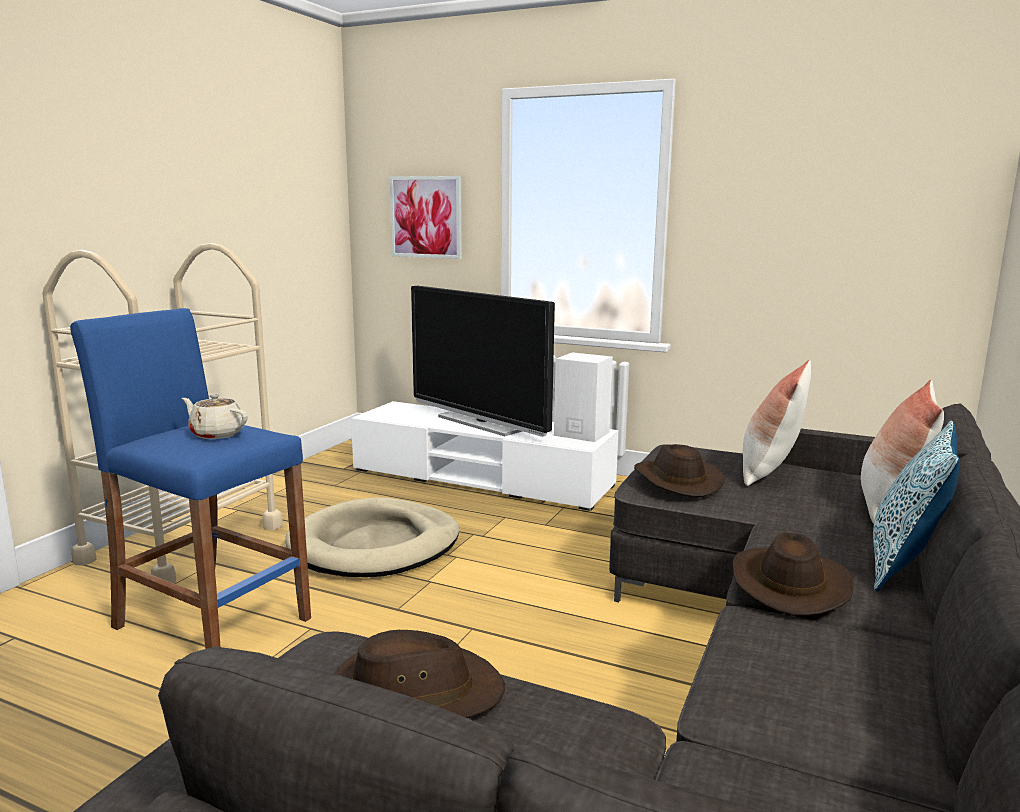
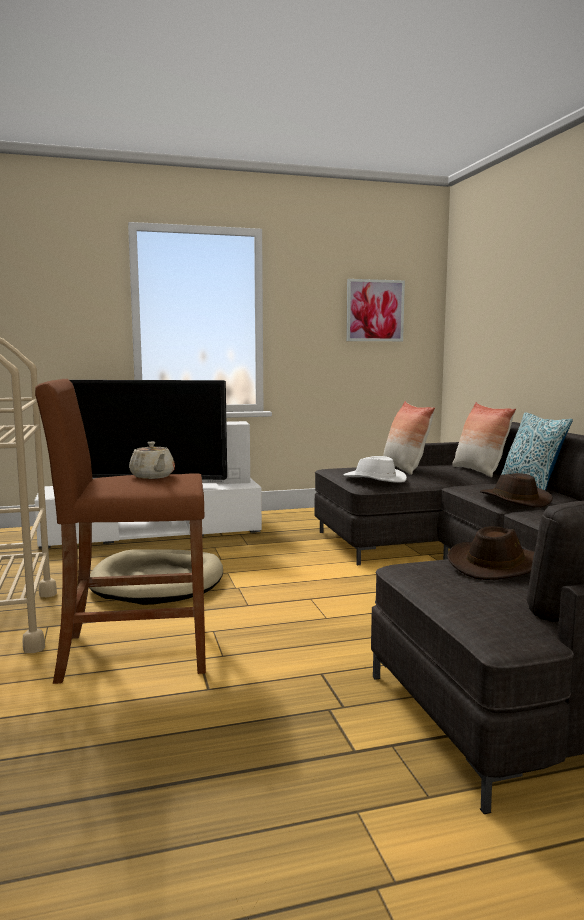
camera: 40 degrees left, 5 degrees down
(211, 623) = (133, 653): blue stool -> brown stool
(216, 434) = (152, 476): beige teapot -> beige teapot turned 105 degrees counterclockwise
(426, 217) = (58, 323): picture -> picture (375, 310)
(675, 480) = (374, 479): brown hat -> white hat

